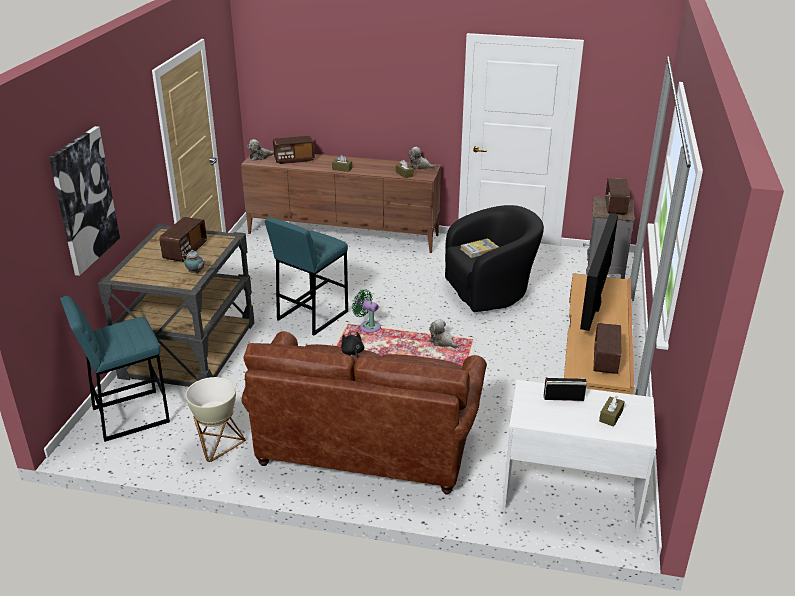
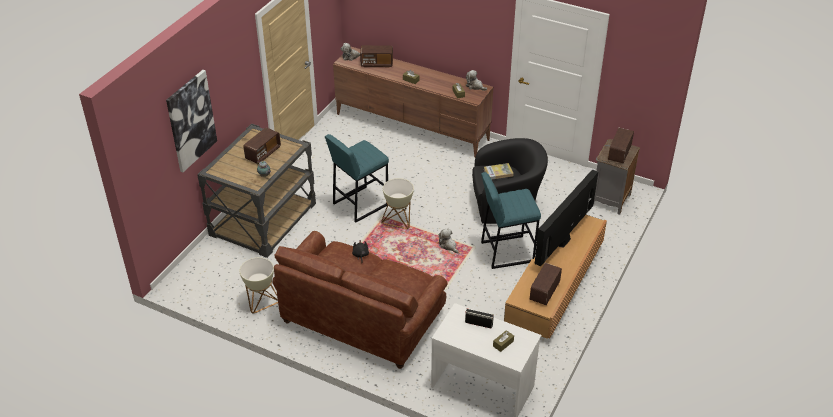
camera: 15 degrees right, 10 degrees up
(128, 416) = (209, 267): turquoise stool -> turquoise stool (505, 252)
(368, 326) = (398, 221): green fan -> planter

